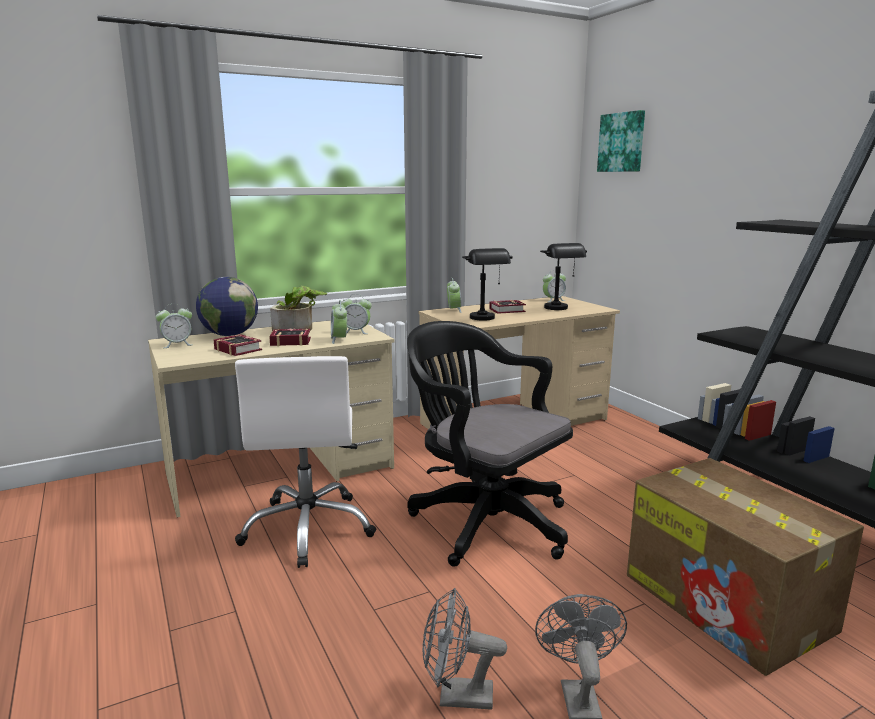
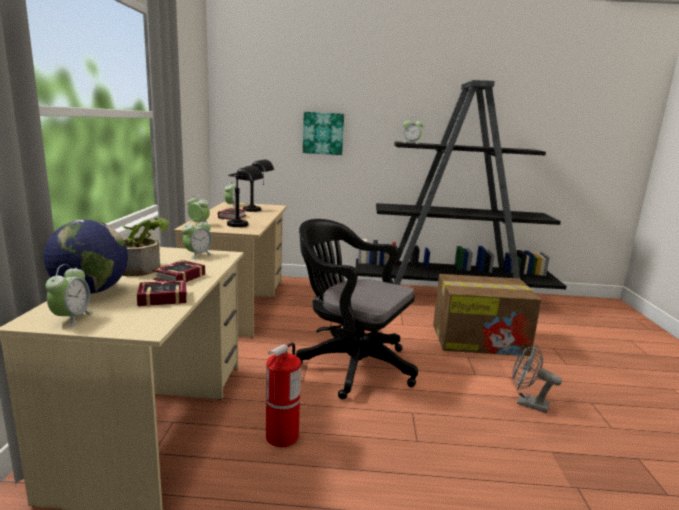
camera: 60 degrees left, 0 degrees up
(309, 528) = (282, 437): white office chair -> fire extinguisher
(339, 340) = (212, 264): alarm clock -> alarm clock (411, 143)
(456, 697) = (515, 439): grey fan -> none
(484, 520) = (351, 364): black office chair -> black office chair turned 45 degrees clockwise
(622, 142) = (254, 85): picture -> picture (323, 133)

